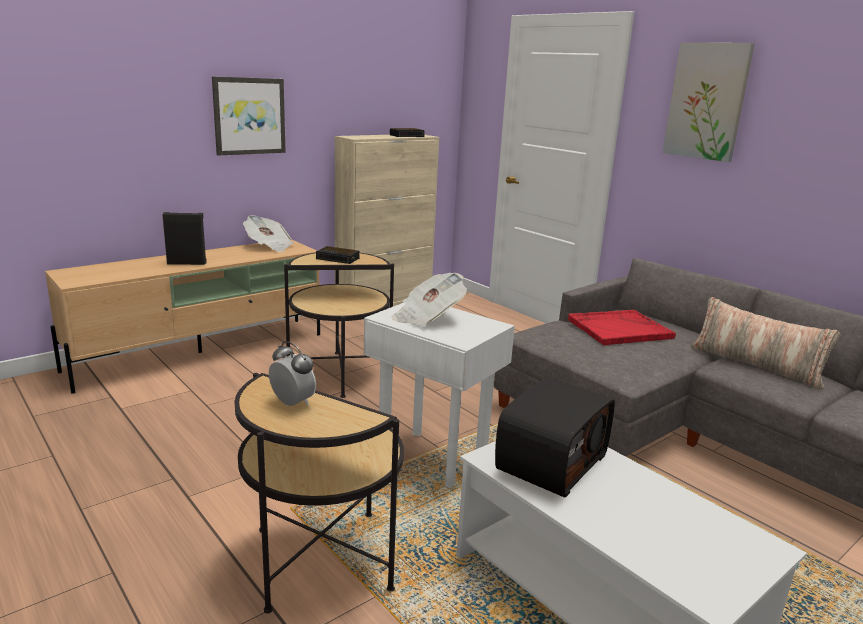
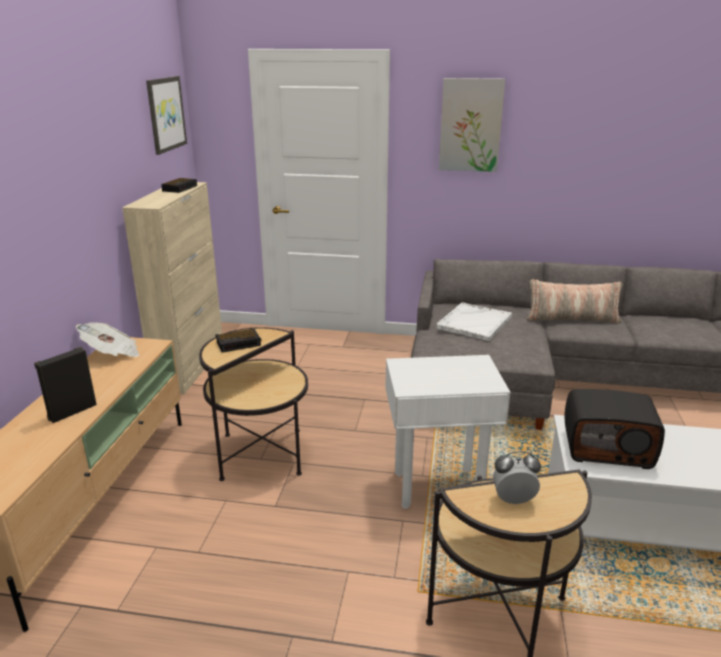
camera: 40 degrees left, 5 degrees up
(249, 116) = (54, 211): picture -> picture (165, 114)
(427, 317) = (432, 374): newspaper -> none
(550, 461) = (607, 448): radio -> radio turned 105 degrees clockwise
(618, 329) = (474, 323): red tray -> white tray

